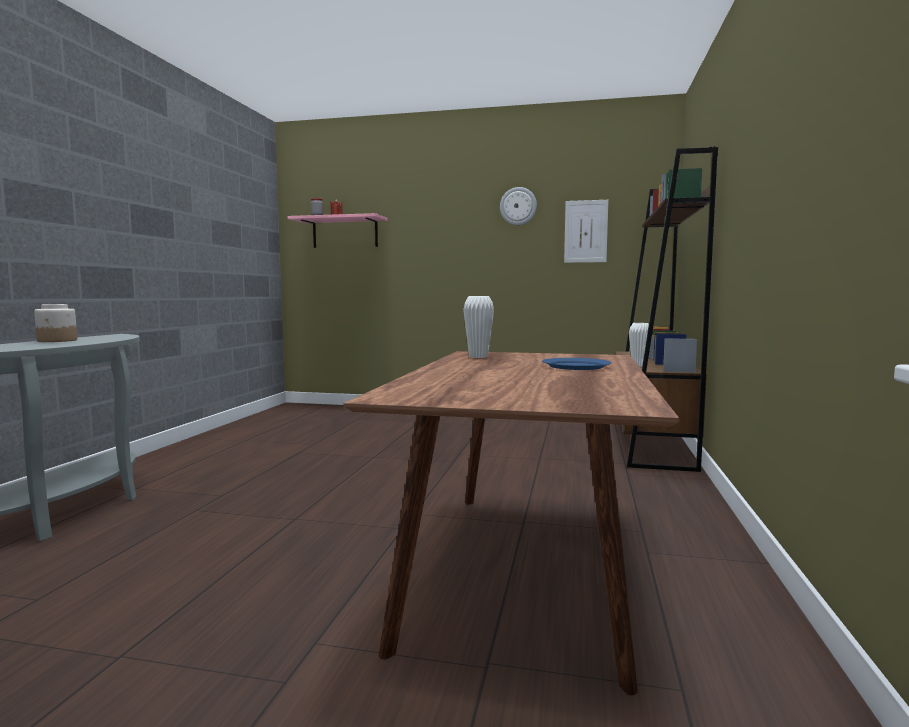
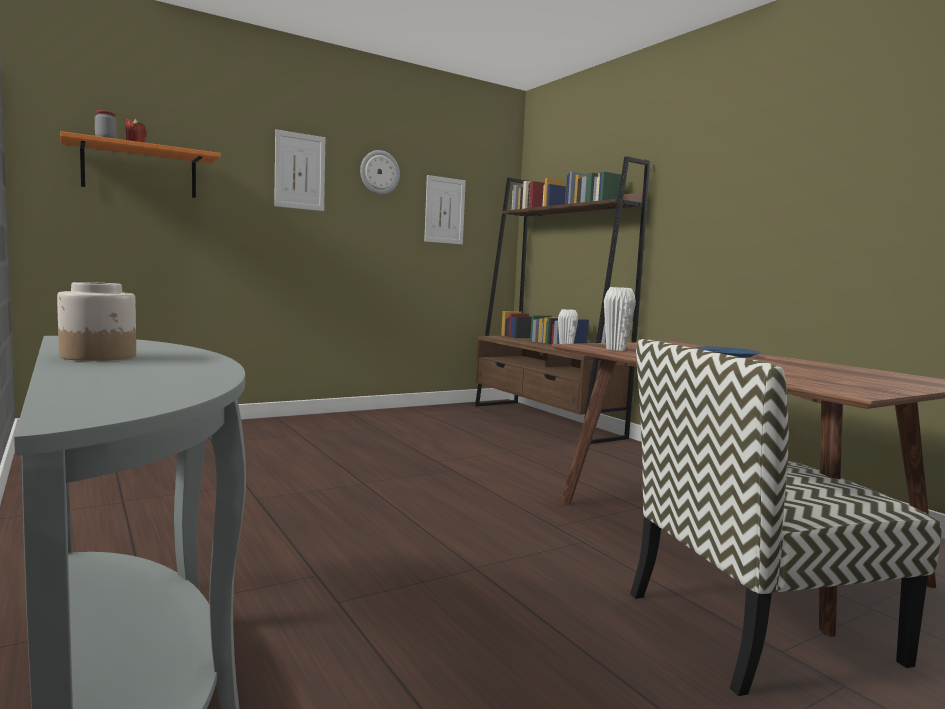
camera: 45 degrees left, 0 degrees up
(344, 623) = (756, 628): none -> chair
(345, 233) = (140, 171): pink shelf -> orange shelf
(450, 216) = (300, 171): none -> picture

